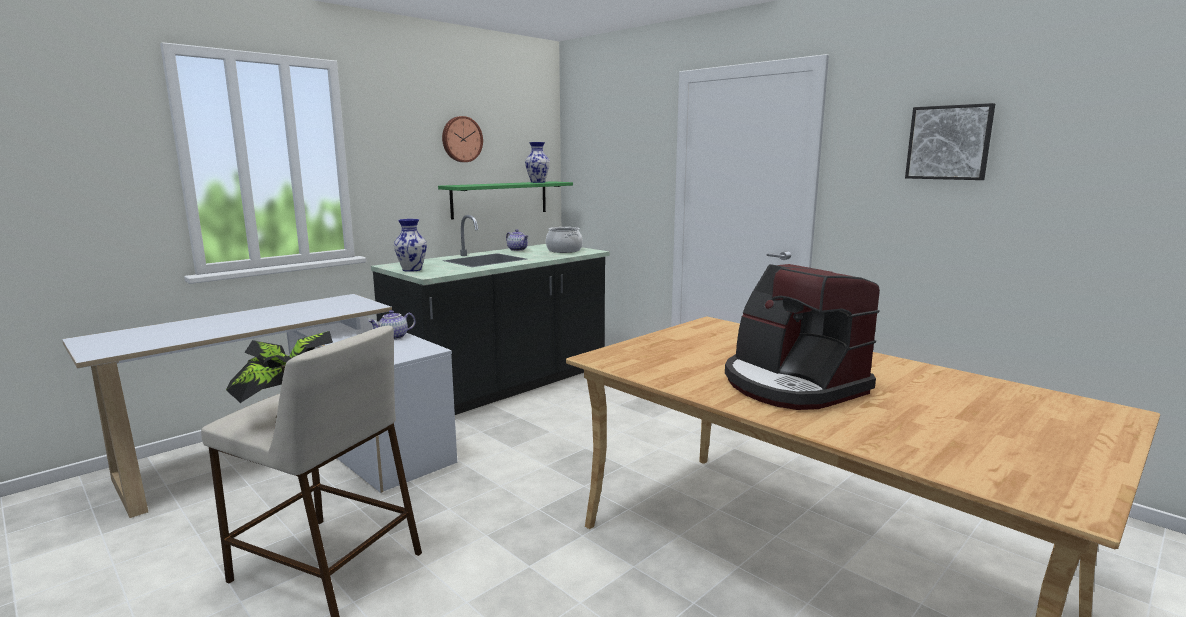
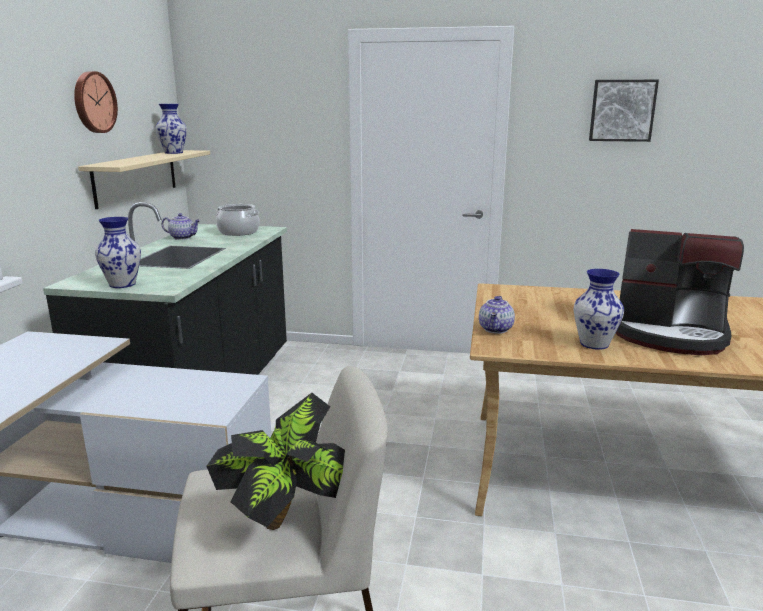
camera: 35 degrees left, 5 degrees up
(393, 337) = (164, 378): teapot -> teapot (496, 329)
(500, 199) = (136, 177): green shelf -> beige shelf
(689, 375) = (593, 344): none -> vase

